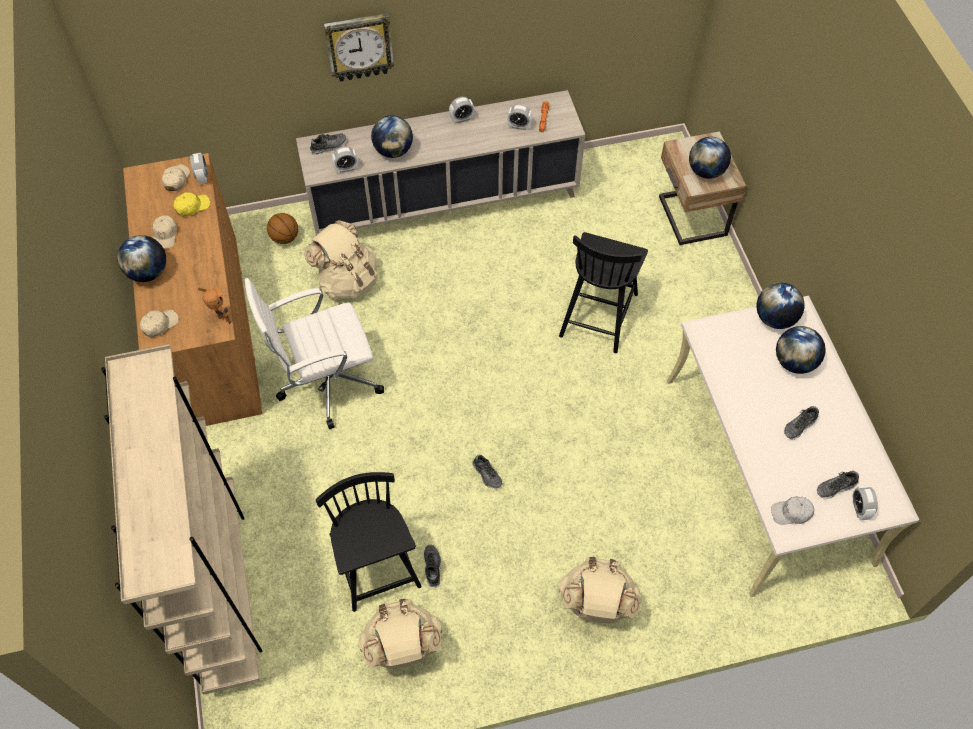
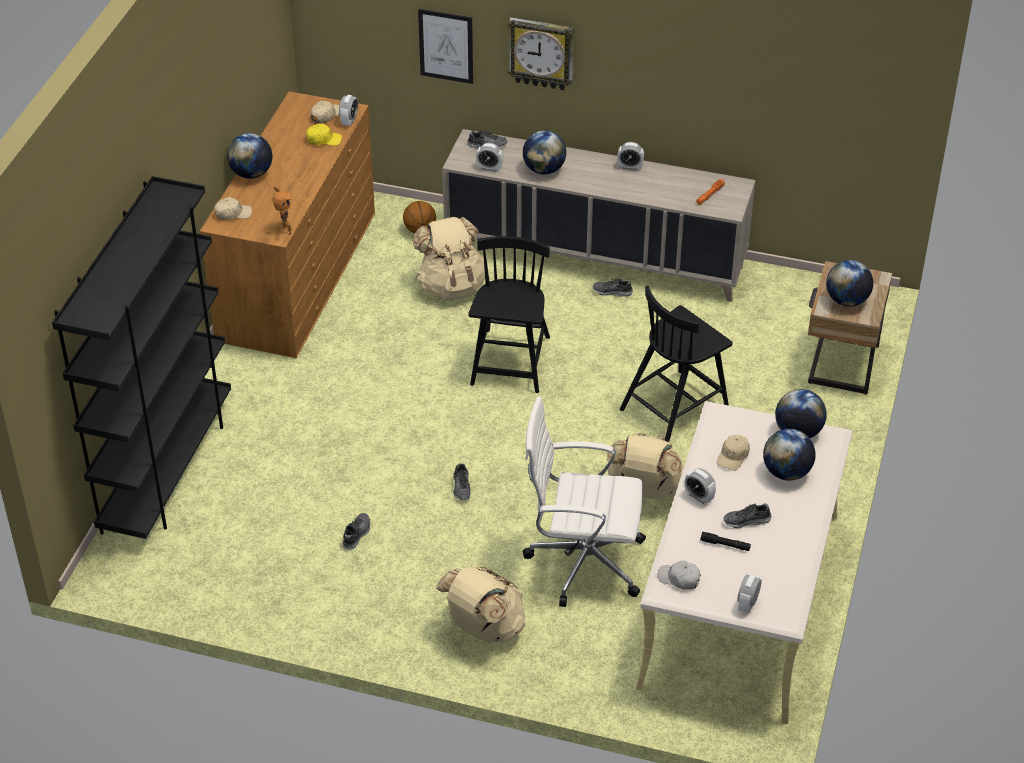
camera: 30 degrees right, 15 degrees down
(165, 235) = (286, 152): beige cap -> beige cap (733, 456)
(223, 588) = (167, 470): beige bookcase -> black bookcase
(263, 71) = (446, 46): none -> picture
(326, 382) = (371, 357): white office chair -> white office chair (582, 561)
(375, 562) = (309, 509): black chair -> black chair (510, 362)
(402, 647) = (285, 580): beige backpack -> beige backpack (645, 490)
(519, 126) = (681, 192): alarm clock -> alarm clock (699, 497)
(801, 459) = (725, 545): none -> black flashlight
(836, 487) = (739, 579): shoe -> shoe (612, 292)

